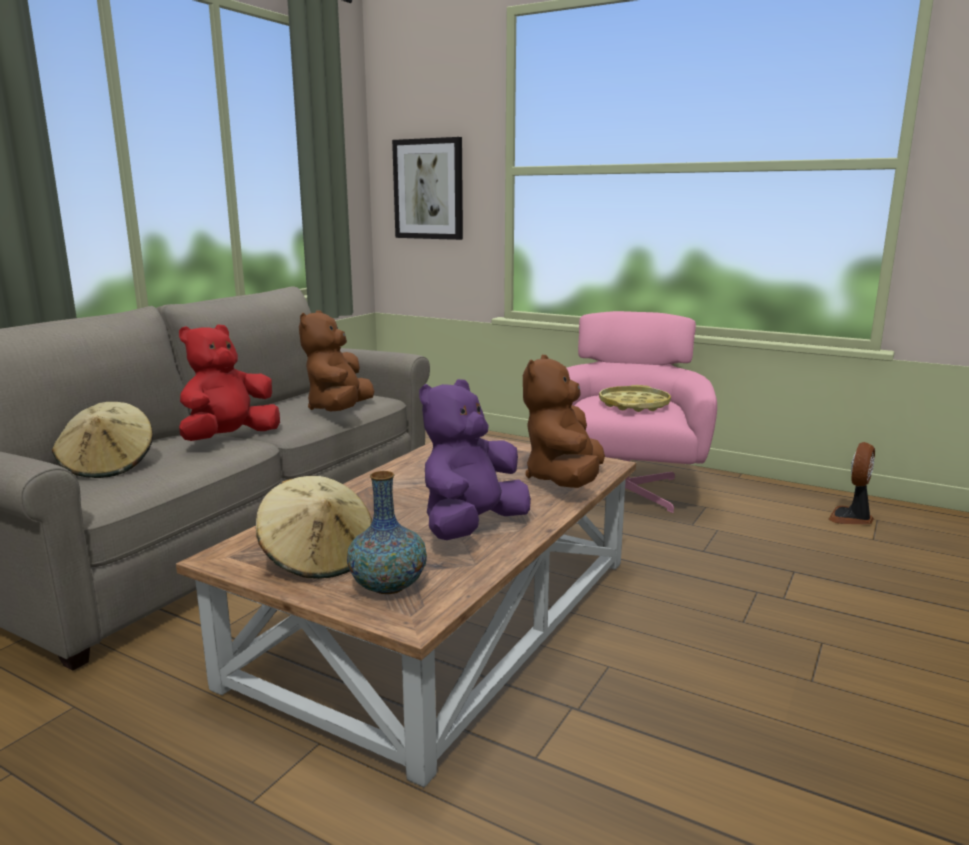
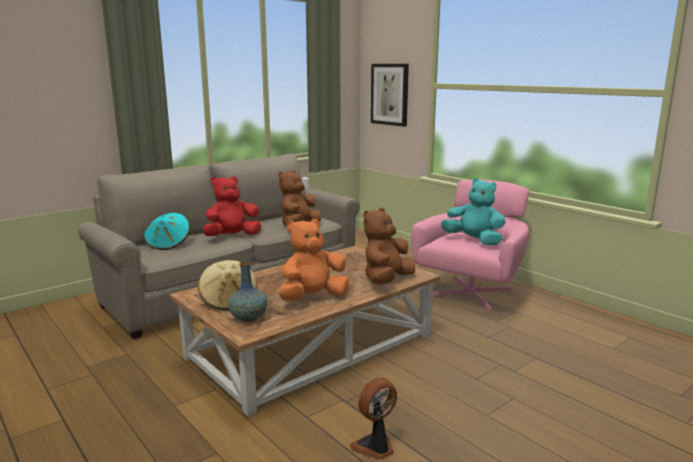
camera: 20 degrees right, 0 degrees up
(108, 466) = (168, 244): beige hat -> turquoise hat
(471, 527) = (313, 297): purple plush toy -> orange plush toy
(634, 404) = (474, 241): yellow tray -> turquoise plush toy
(851, 518) = (612, 333): fan -> fan (375, 447)

